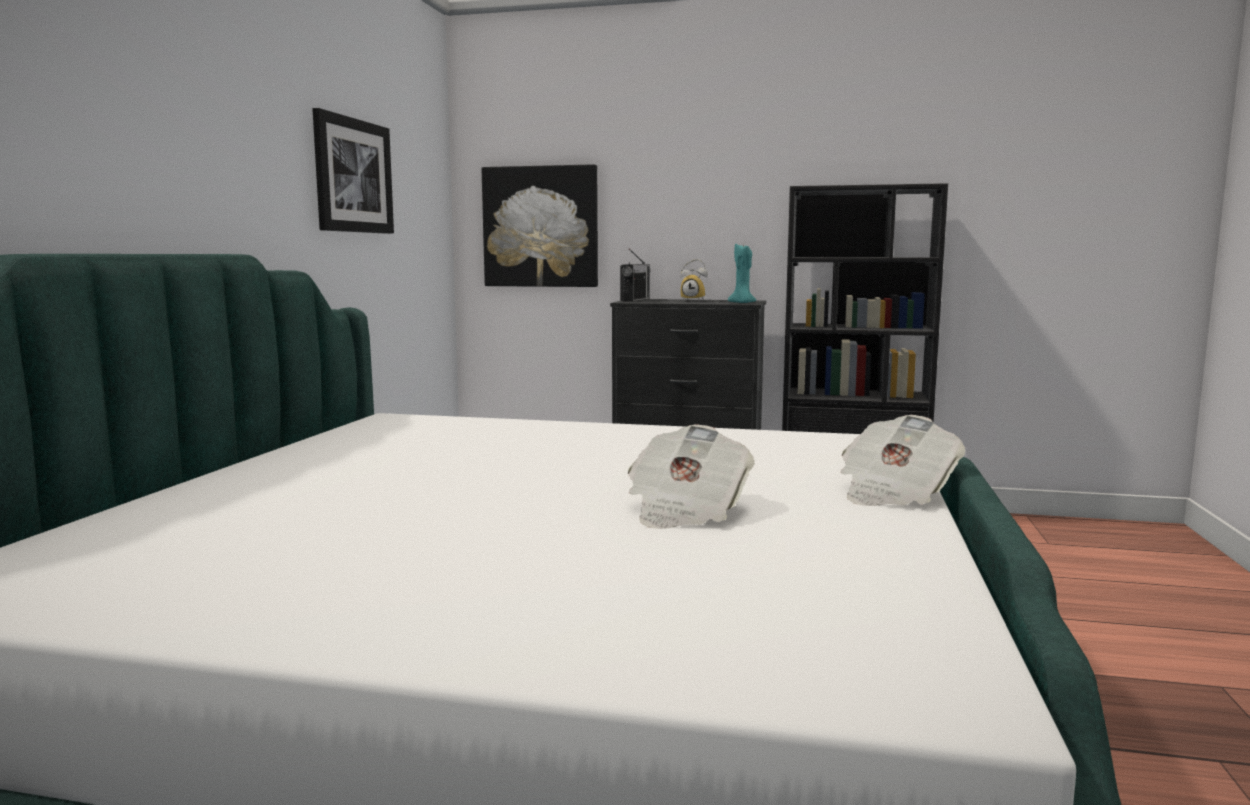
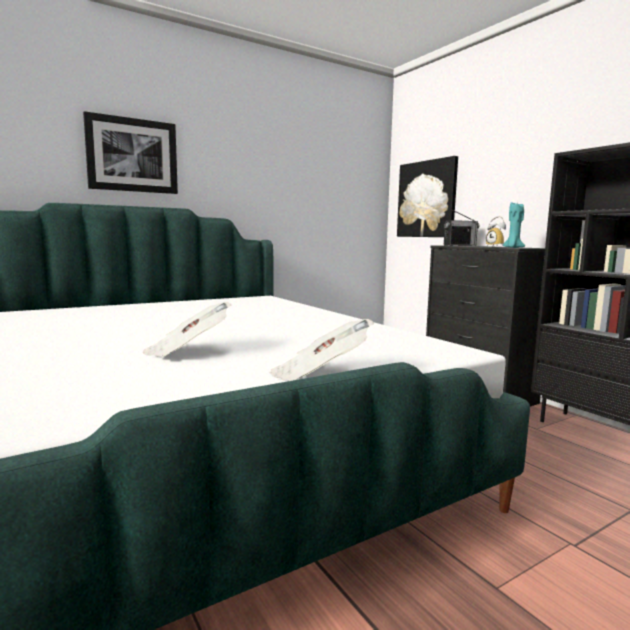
camera: 45 degrees right, 0 degrees up
(353, 176) = (292, 172): picture -> picture (132, 155)

